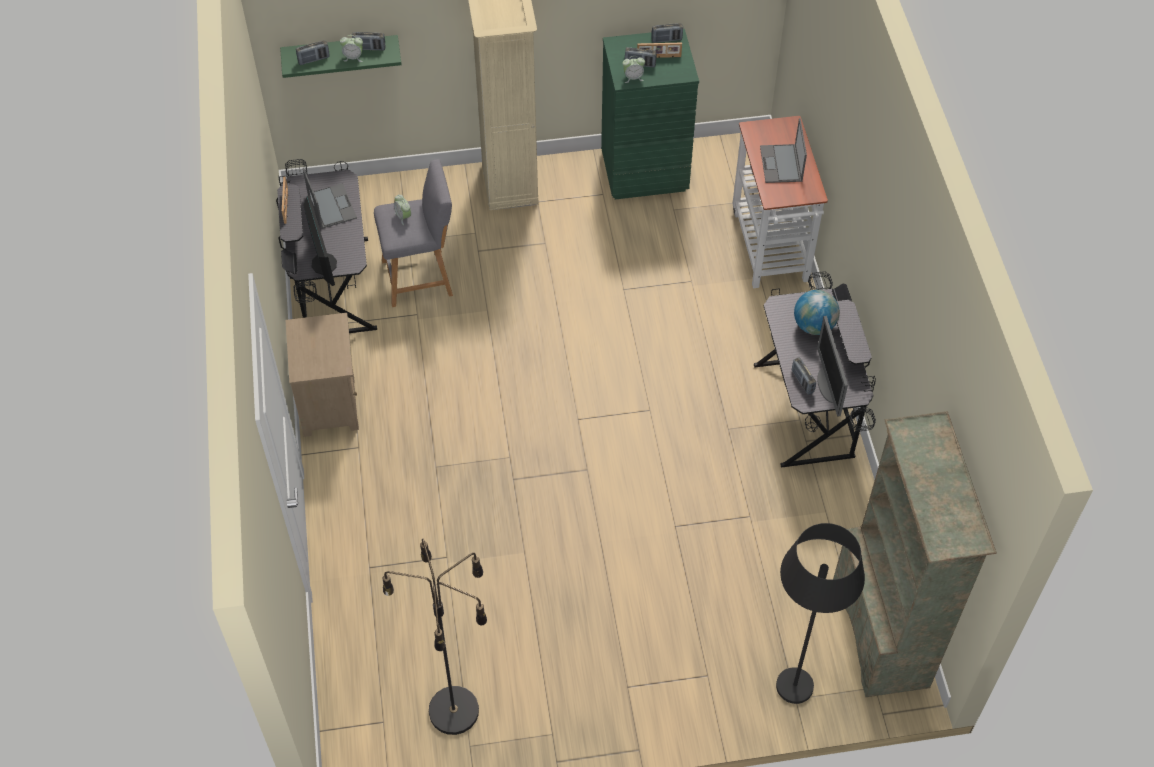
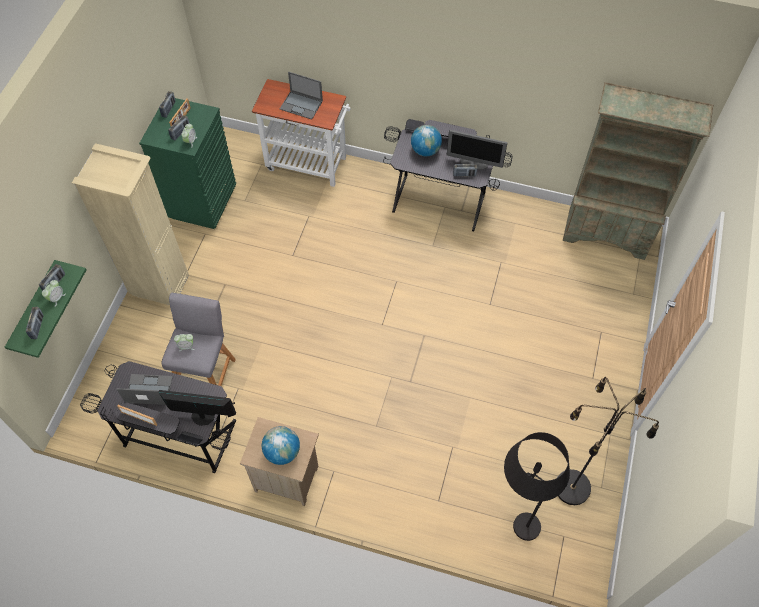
camera: 65 degrees left, 5 degrees up
(315, 351) = (282, 452): none -> globe
(798, 667) = (613, 283): black floor lamp -> black floor lamp (514, 517)

